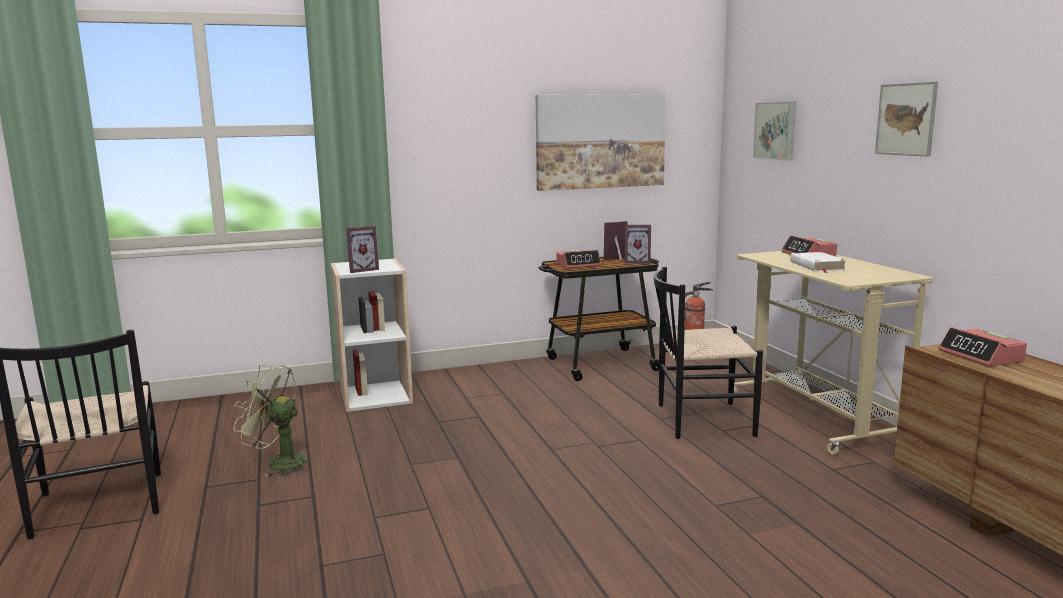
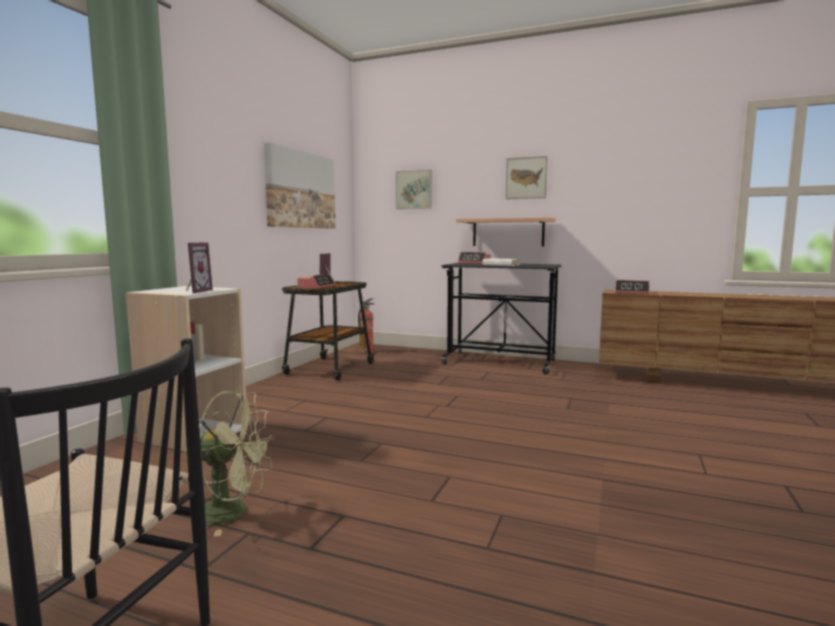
camera: 50 degrees left, 5 degrees down
(278, 463) = (233, 512): green fan -> green fan turned 135 degrees counterclockwise
(637, 262) = (350, 282): picture frame -> none
(700, 420) = (459, 378): black chair -> none
(816, 416) = (499, 362): beige desk -> black desk
(876, 210) = (508, 232): none -> shelf

